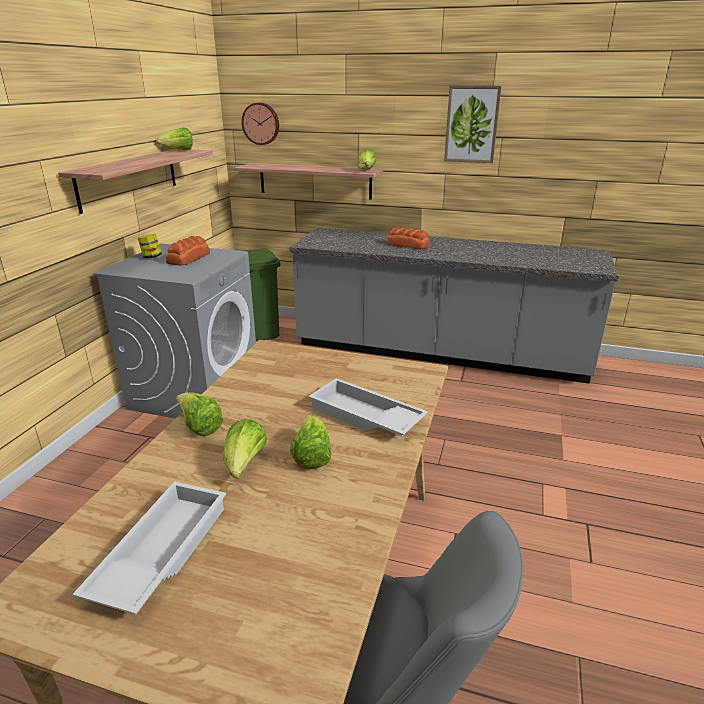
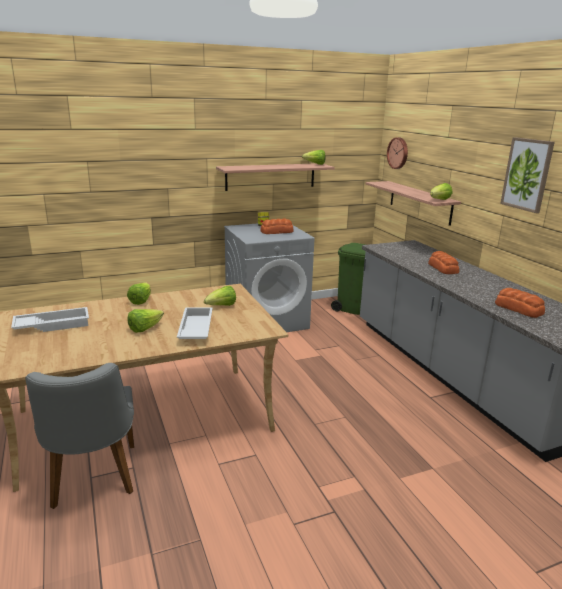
camera: 50 degrees right, 5 degrees down
(244, 465) = (122, 319): lettuce -> lettuce (221, 306)
(531, 258) = (518, 308): none -> bread

